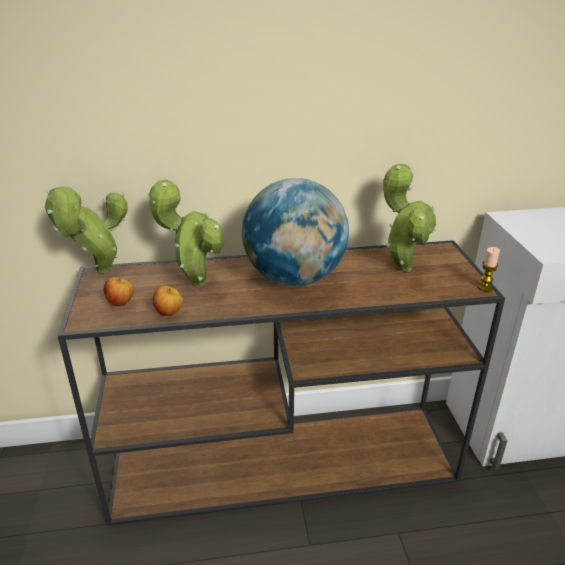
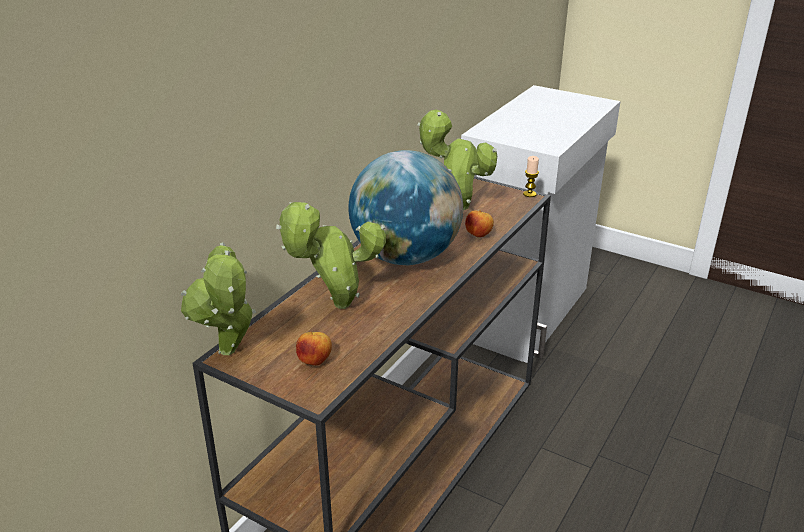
camera: 50 degrees left, 0 degrees up
(169, 313) = (374, 340): apple -> apple (479, 235)

